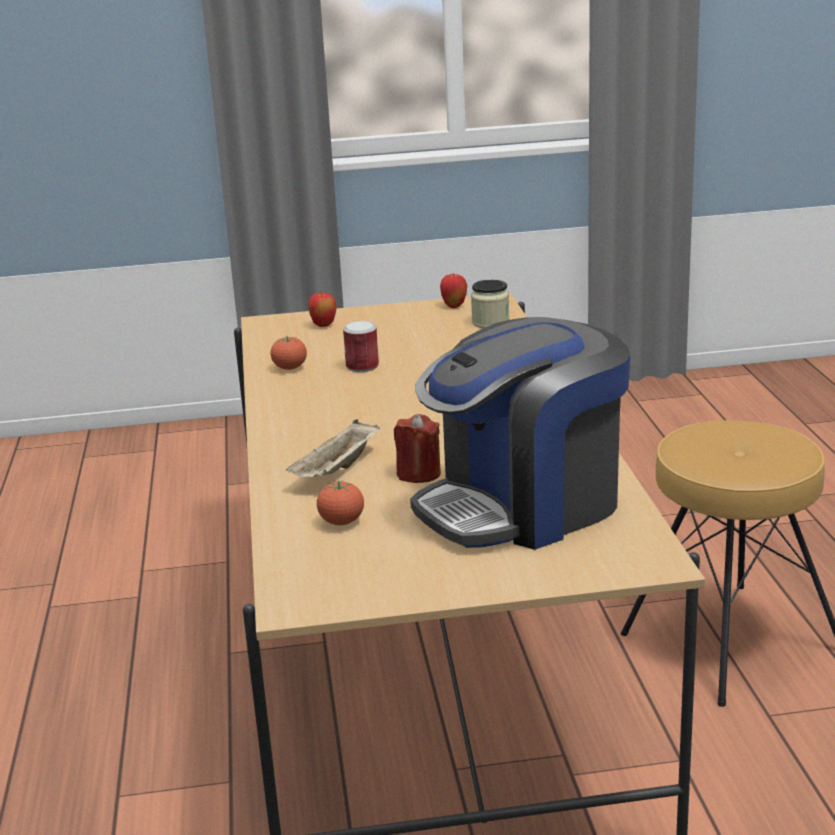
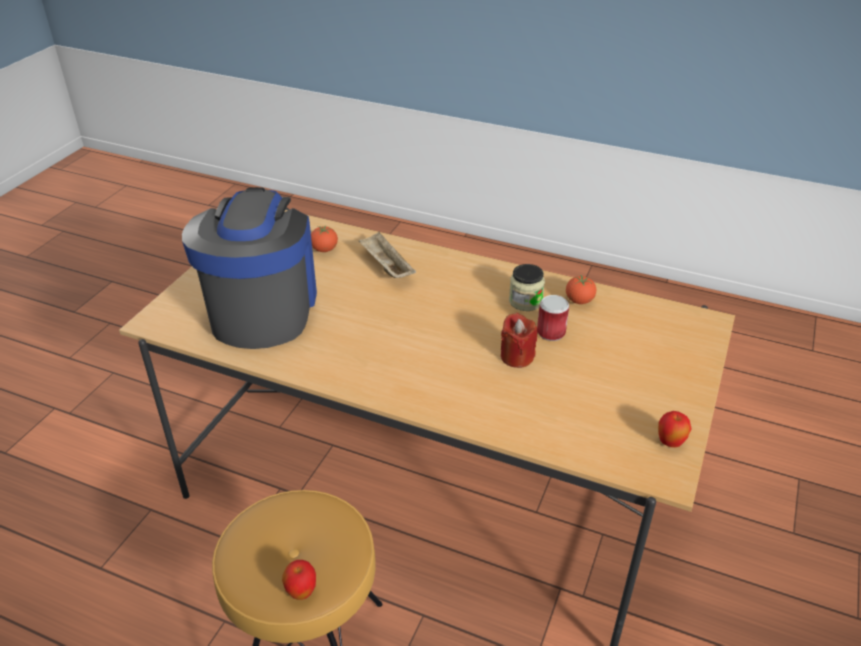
camera: 120 degrees right, 15 degrees up
(323, 325) = (672, 347): apple -> apple (301, 592)
(418, 473) = (347, 291): red candle -> red candle (517, 357)
(490, 322) = (598, 443): jar -> jar (525, 301)

